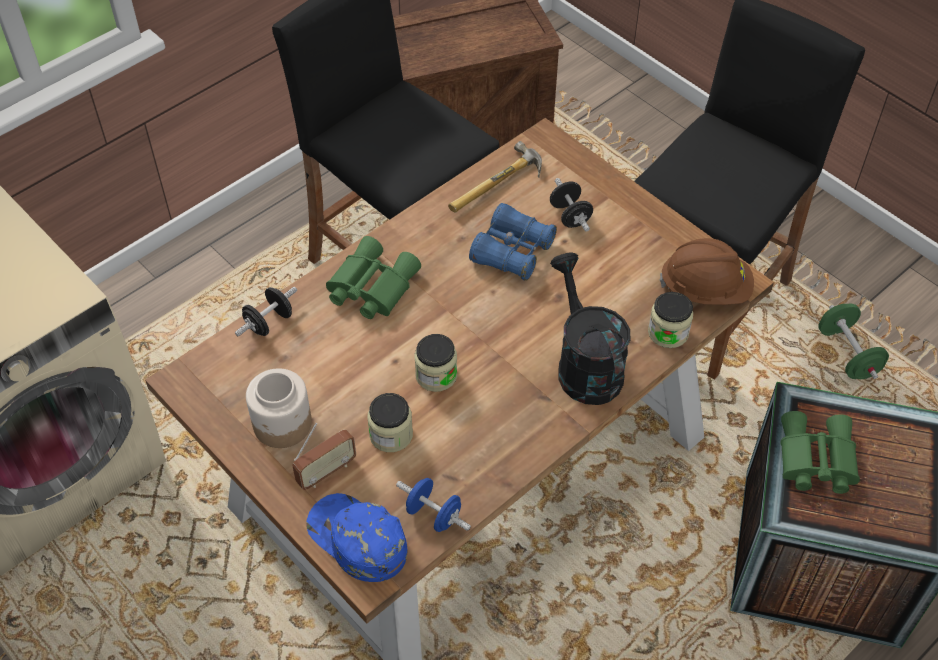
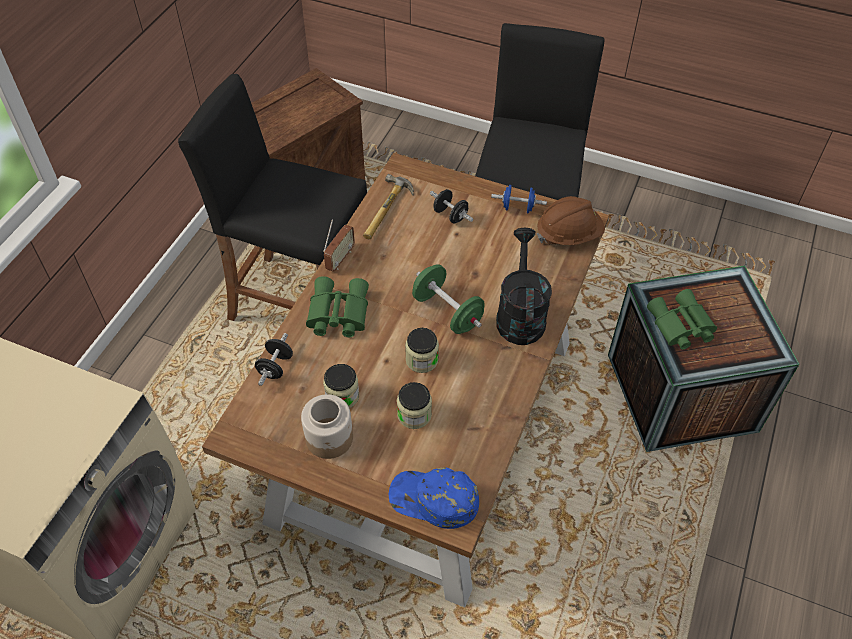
camera: 25 degrees left, 0 degrees up
(326, 472) = (383, 460): radio -> radio (340, 259)
(433, 514) = (477, 460): blue dumbbell -> blue dumbbell (518, 208)
(512, 252) = (425, 254): blue binoculars -> none
(584, 365) = (520, 314): black watering can -> black watering can turned 45 degrees clockwise
(668, 332) = (562, 272): jar -> jar (342, 396)
(847, 354) = (629, 255): green dumbbell -> green dumbbell (447, 312)

